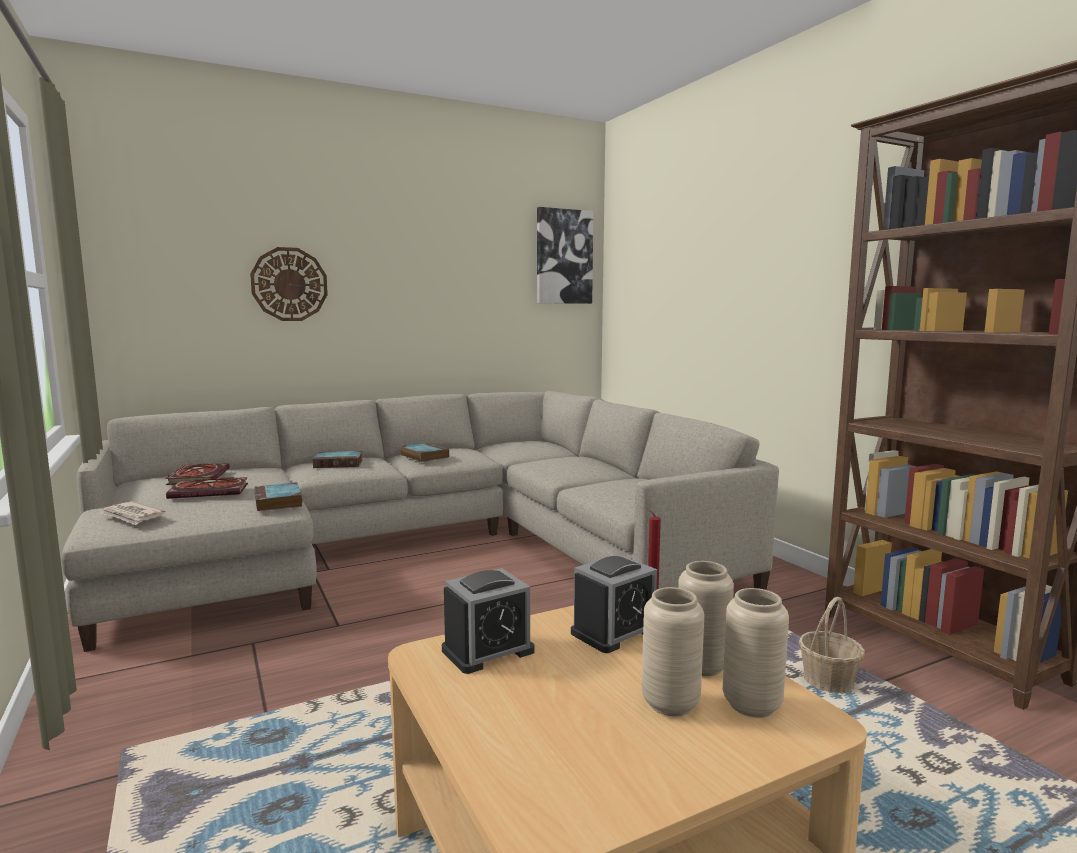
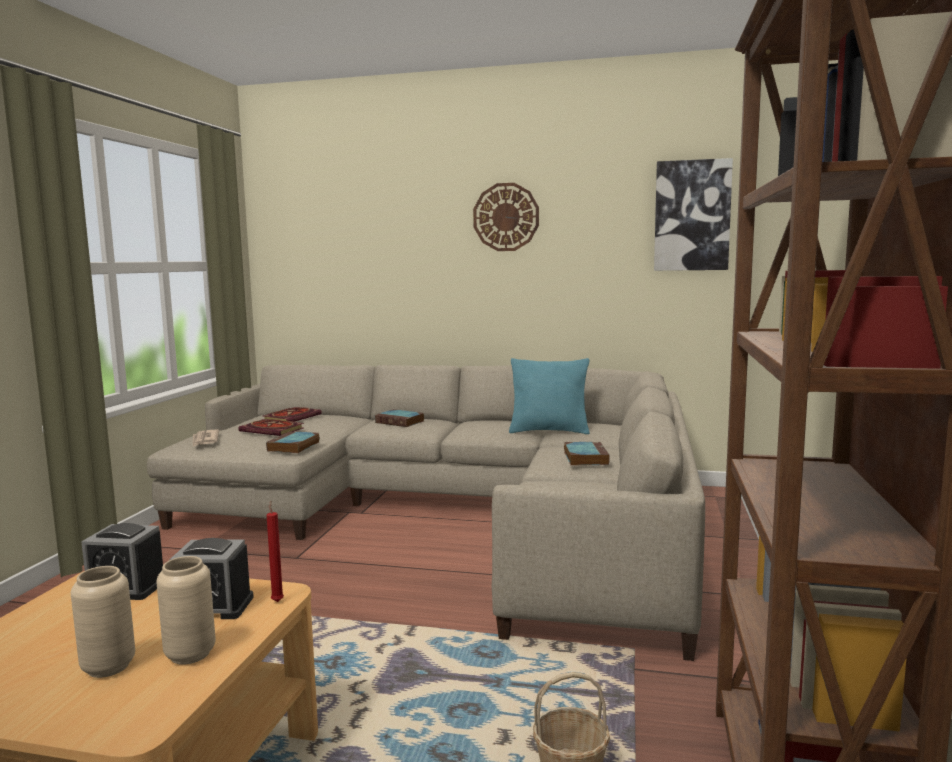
camera: 40 degrees right, 0 degrees up
(289, 284) = (401, 258): wall clock -> wall clock (506, 217)
(423, 456) = (474, 425): book -> book (585, 458)
(496, 451) = (549, 431): none -> turquoise pillow
(751, 705) = (140, 694): beige vase -> none

